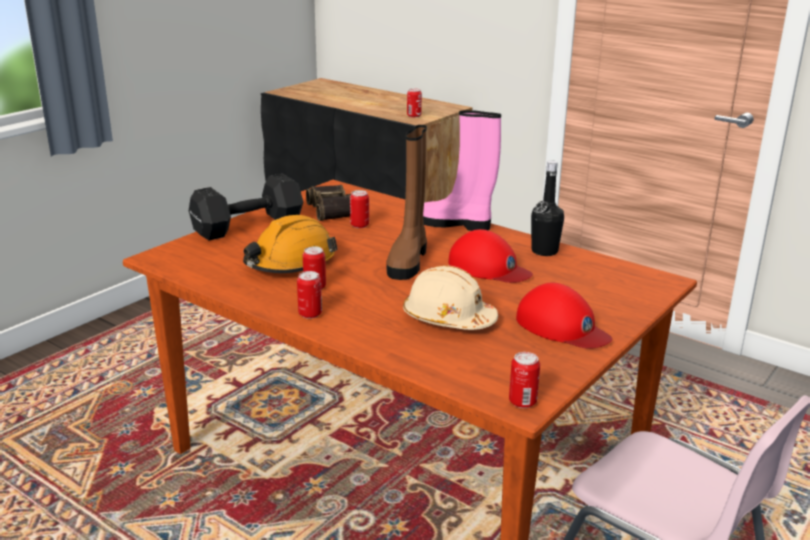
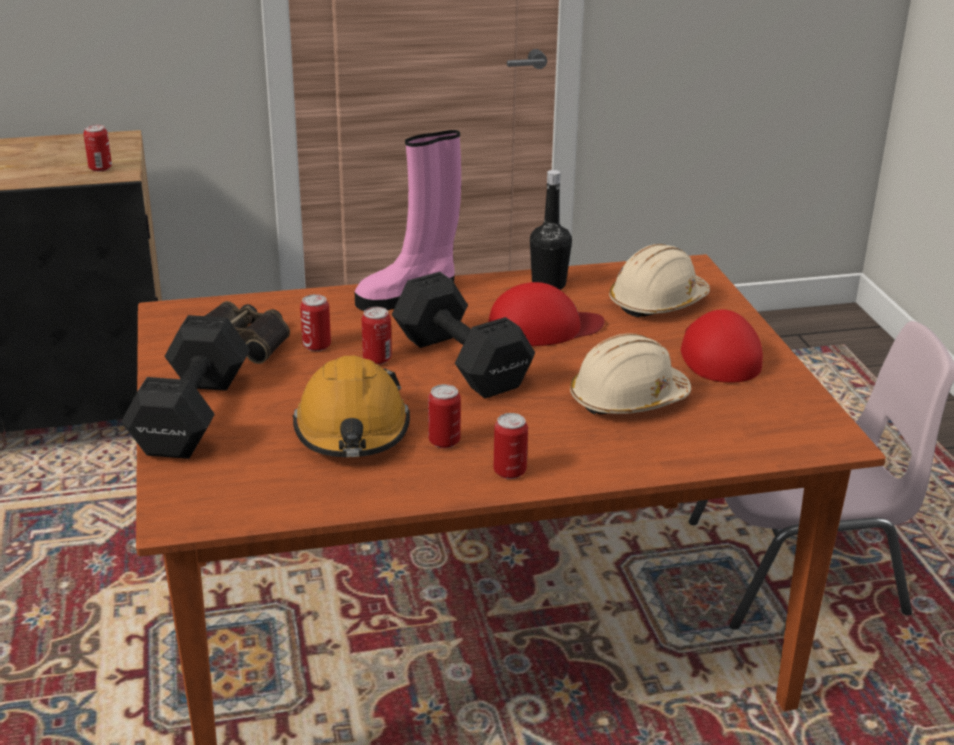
camera: 50 degrees left, 5 degrees up
(408, 261) = (460, 360): brown boot -> black dumbbell
(522, 402) = (833, 437): can -> can (377, 359)
(562, 327) = (718, 353): red cap -> red cap turned 90 degrees counterclockwise
(590, 287) = (657, 302): none -> beige hard hat

